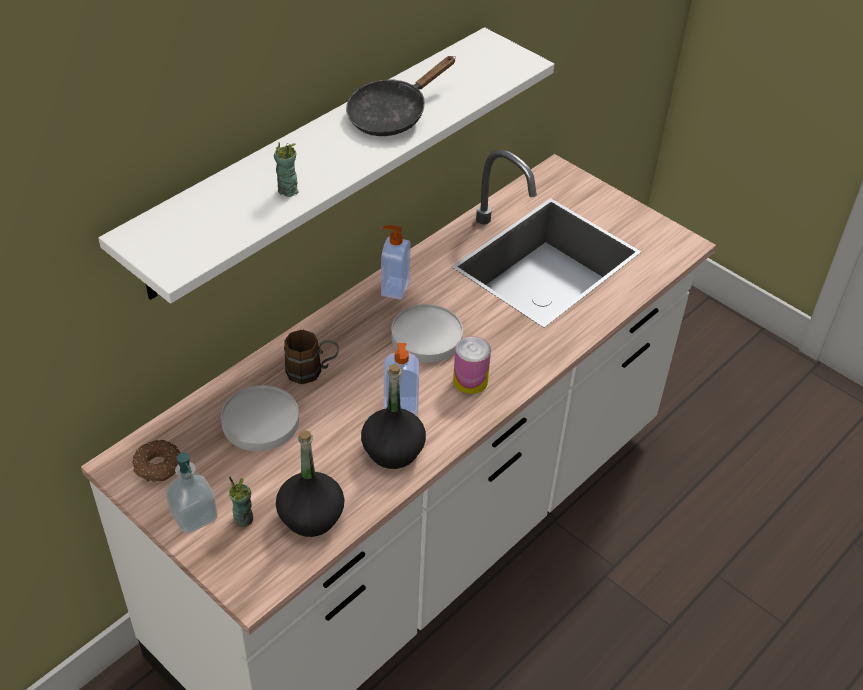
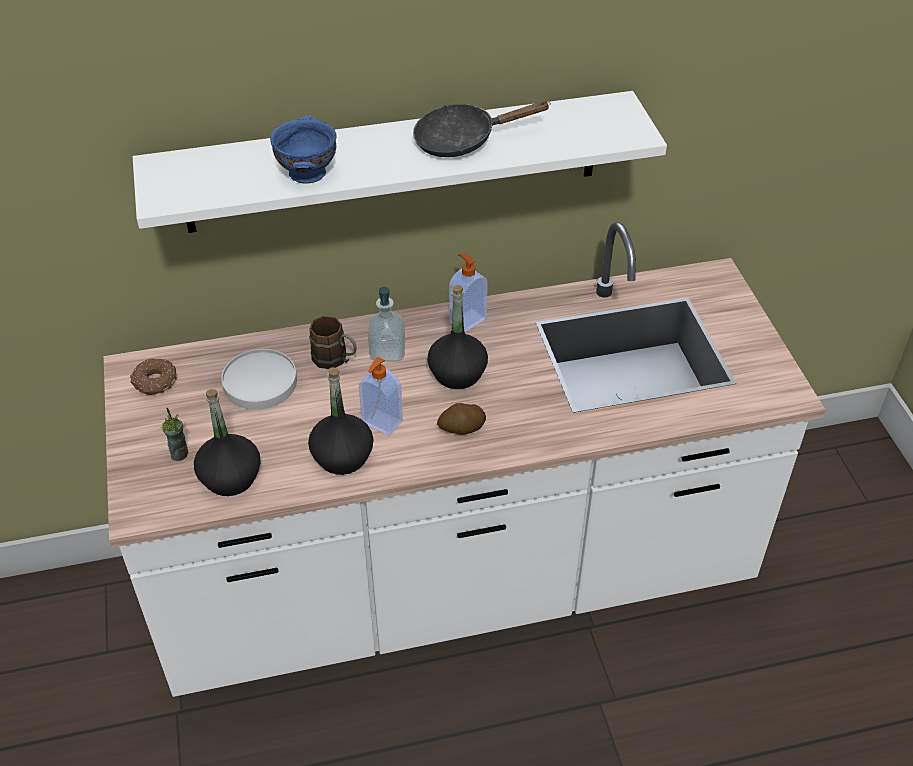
camera: 35 degrees right, 0 degrees up
(194, 516) = (147, 433): soap dispenser -> soap dispenser (387, 352)
(287, 190) = (308, 172): cup -> blue bowl
(426, 337) = (457, 374): white plate -> black bottle
(470, 381) = (461, 429): can -> potato

